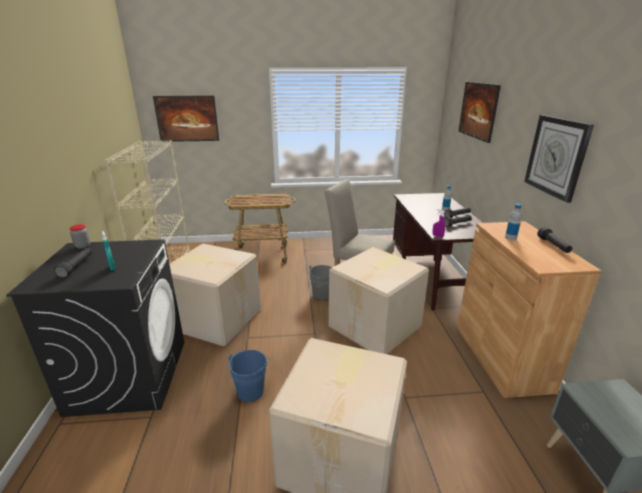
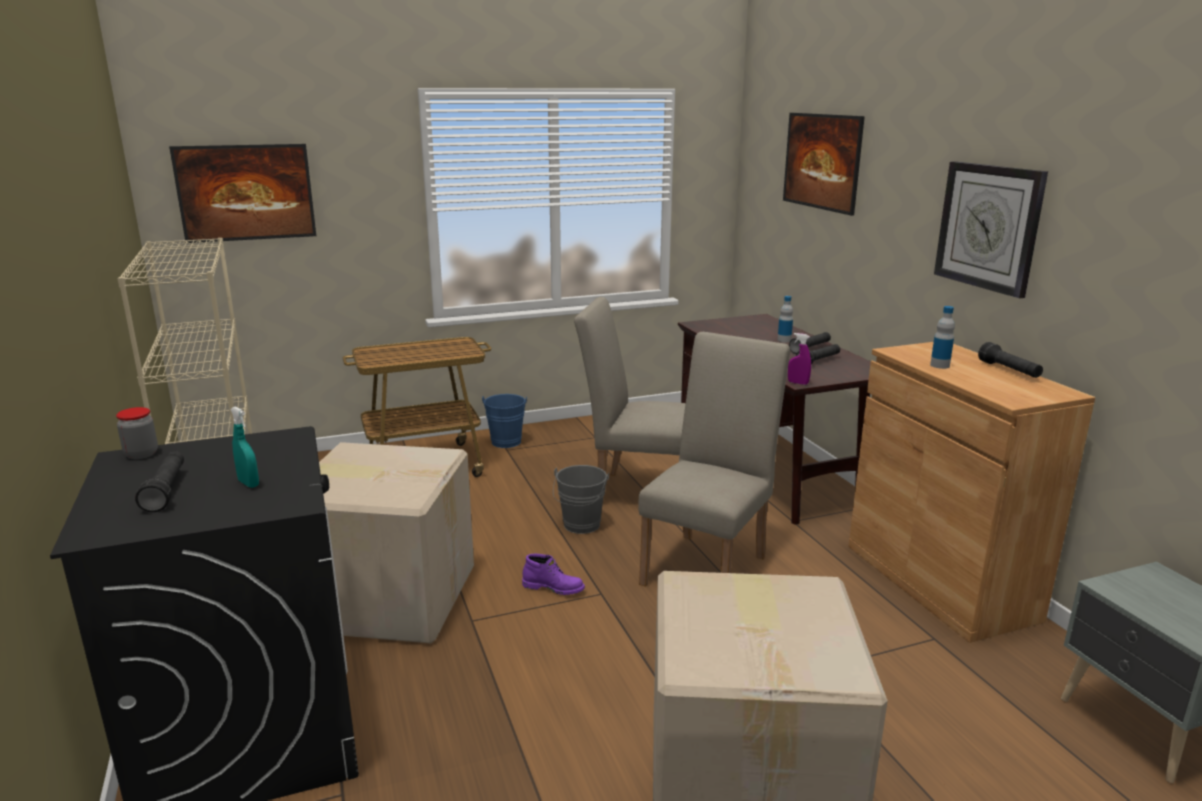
camera: 15 degrees left, 5 degrees down
(252, 389) = (528, 708): blue bucket -> blue bucket (506, 440)
(293, 326) = (554, 588): none -> purple boot
(376, 326) = (709, 565): cardboard box -> beige chair

